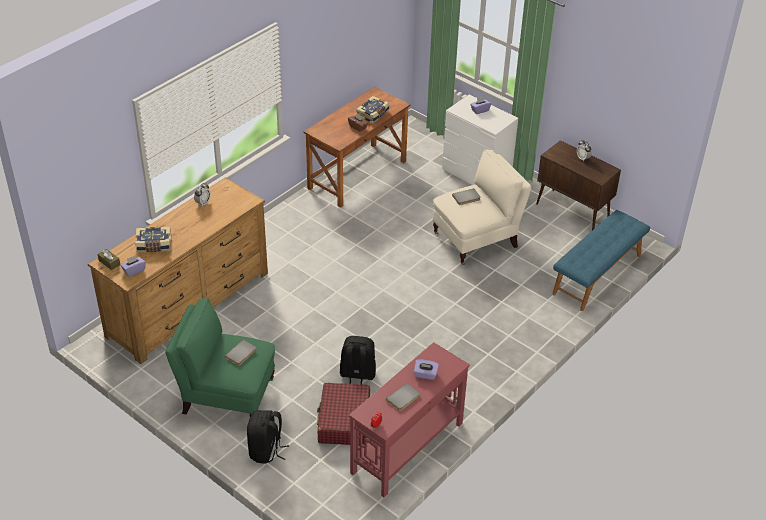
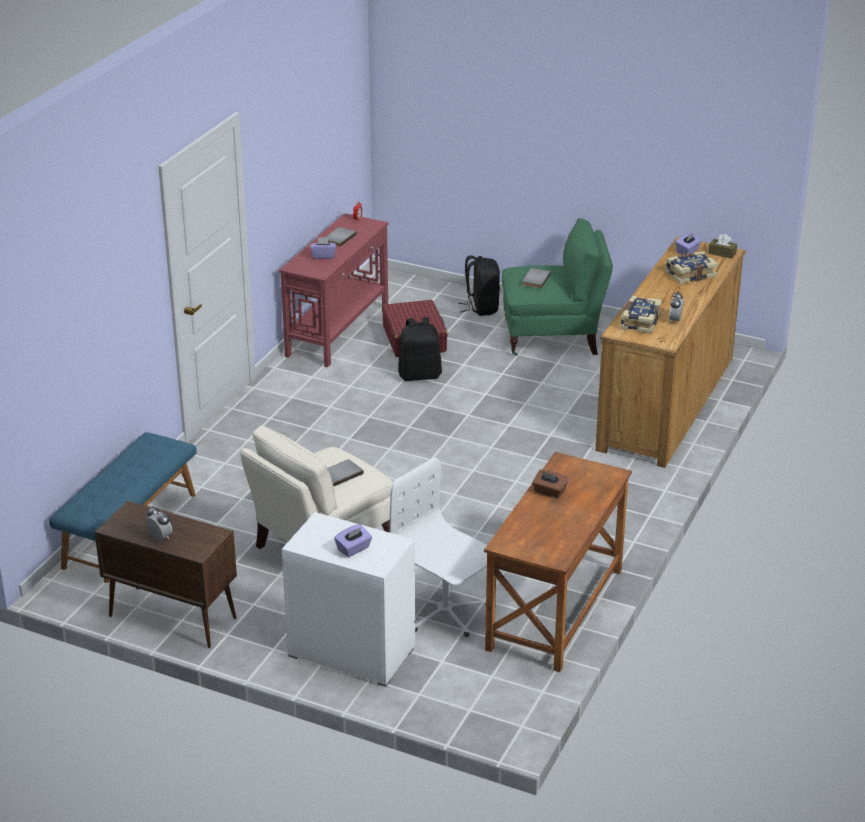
camera: 165 degrees right, 10 degrees down
(373, 115) = (536, 517): book -> book (639, 322)
(418, 185) = (445, 612): none -> white office chair

